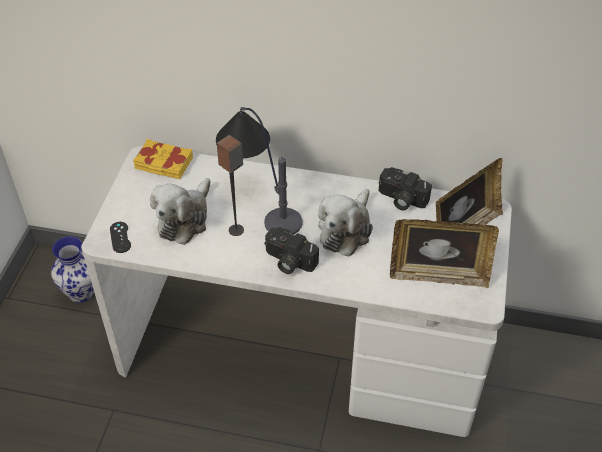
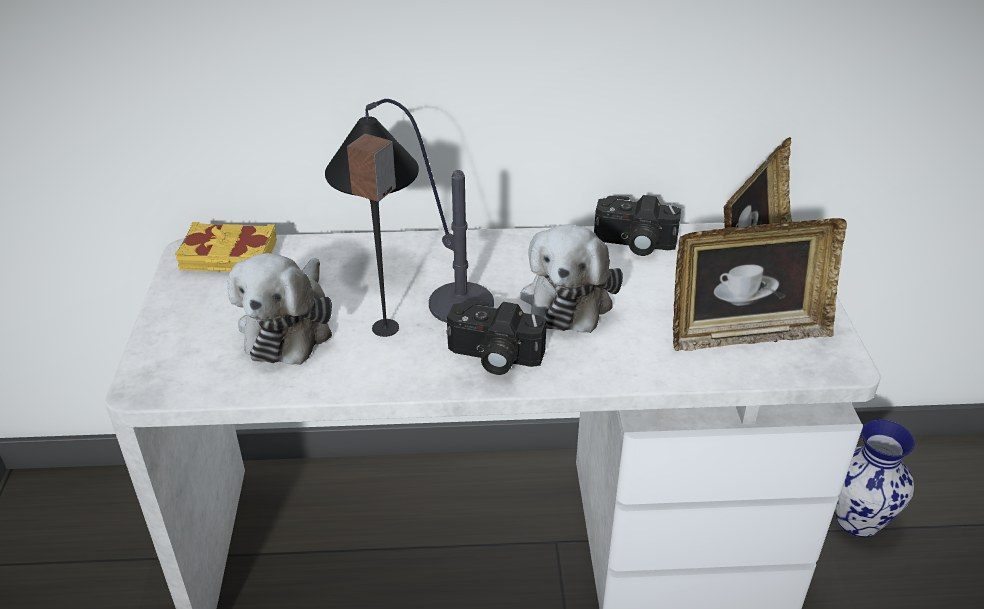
camera: 15 degrees left, 10 degrees down
(82, 293) = (101, 530): vase -> vase (859, 520)
(120, 237) = (178, 374): black game controller -> none

